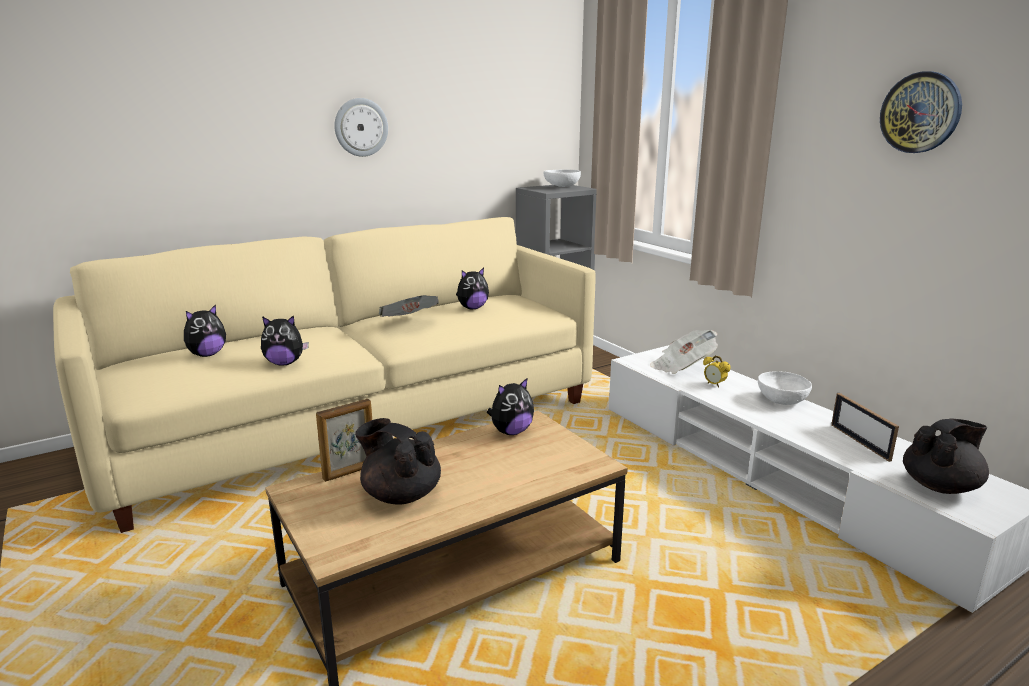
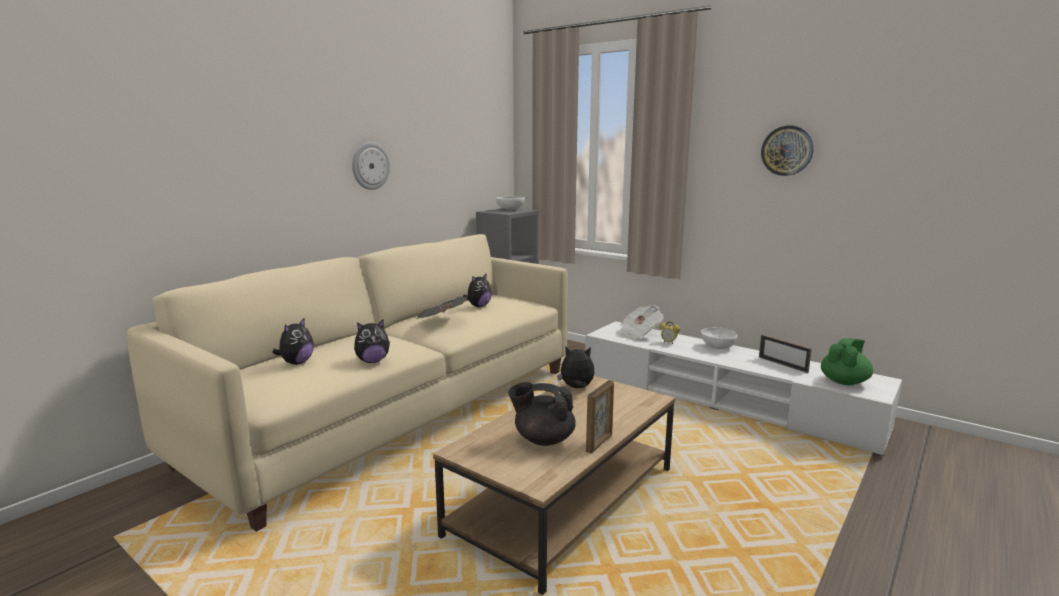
camera: 20 degrees left, 5 degrees down
(350, 472) = (489, 432): picture frame -> picture frame (599, 443)
(511, 432) = (576, 388): plush toy -> plush toy turned 120 degrees counterclockwise
(940, 486) = (844, 381): black teapot -> green teapot

